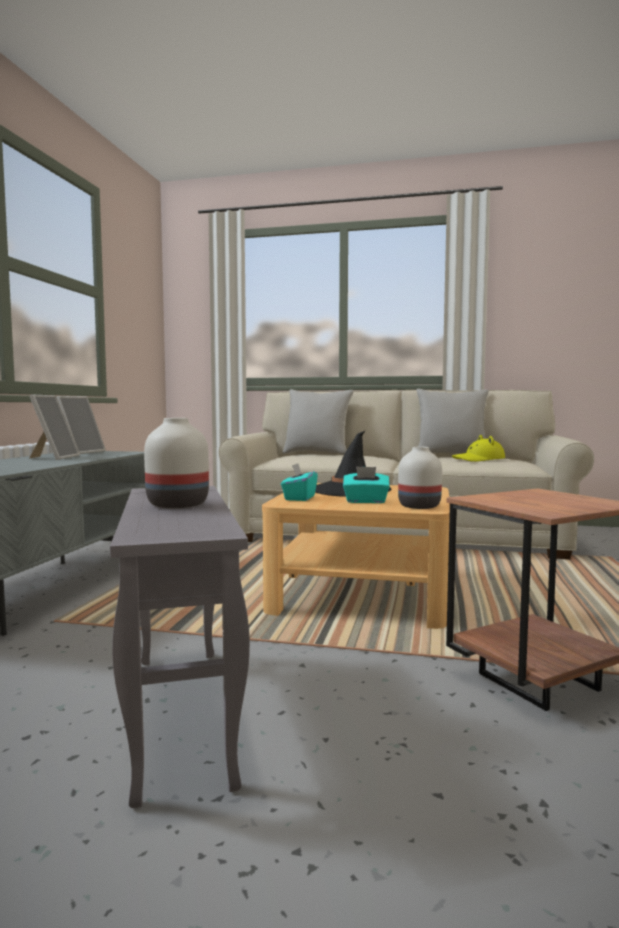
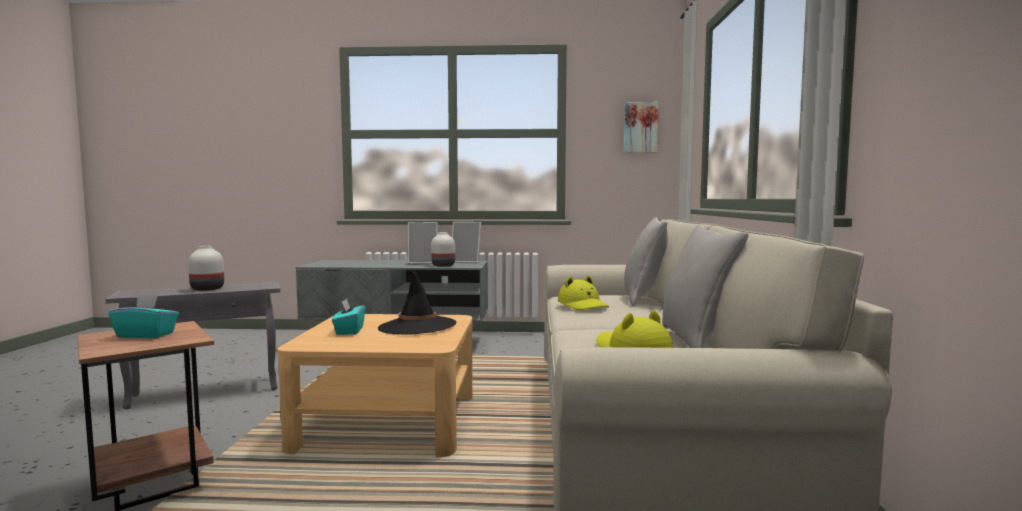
camera: 80 degrees right, 0 degrees up
(145, 304) = (640, 127): none -> picture
(299, 498) = (372, 318): turquoise tissue box -> turquoise tissue box (146, 335)
(337, 458) = (583, 305): none -> yellow hat
(418, 506) = (314, 343): white vase -> white vase (442, 265)

